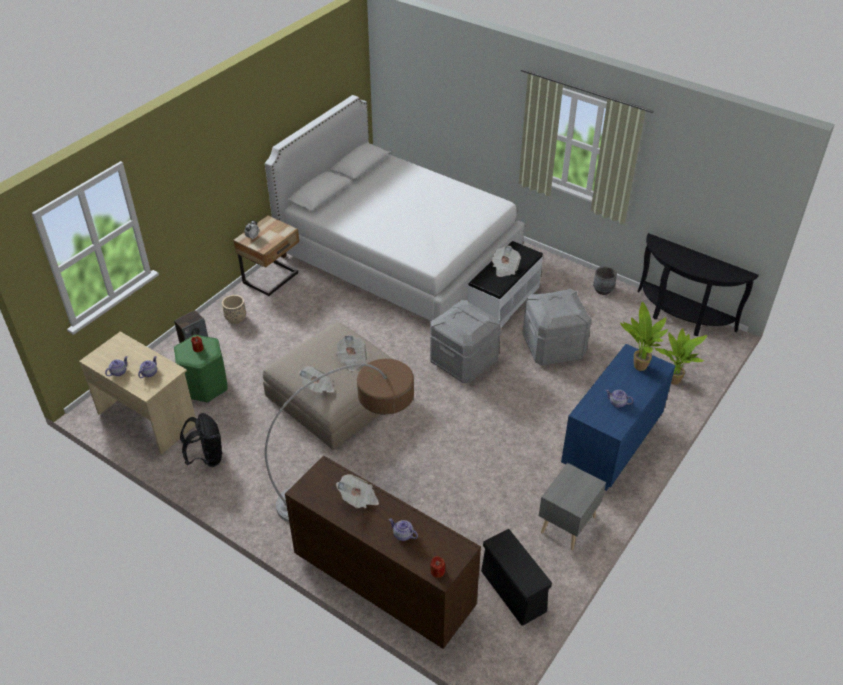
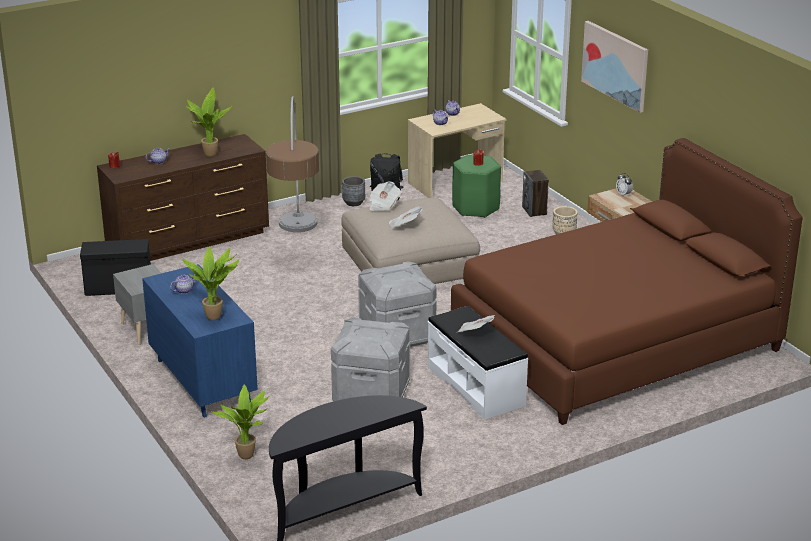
camera: 115 degrees right, 15 degrees down
(192, 165) = (615, 65): none -> picture
(358, 499) = (208, 154): newspaper -> potted plant
(399, 256) = (615, 341): white bed -> brown bed
(603, 290) = (443, 466): grey planter -> grey planter (353, 203)

